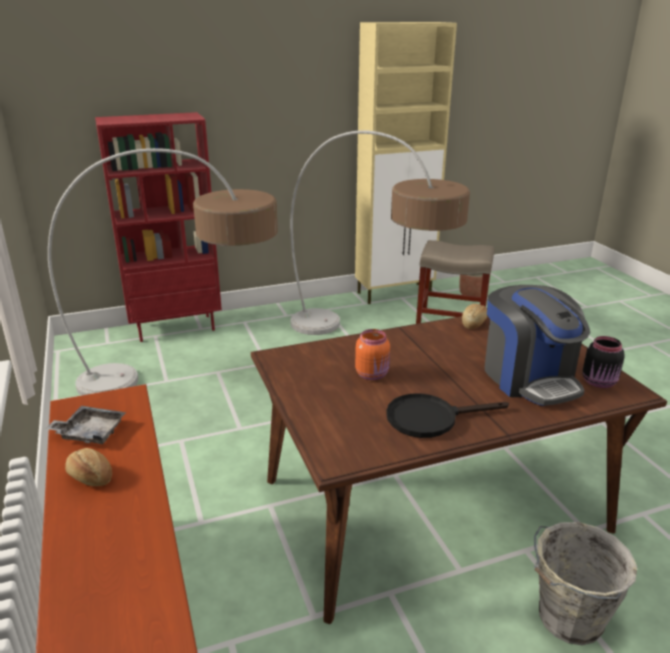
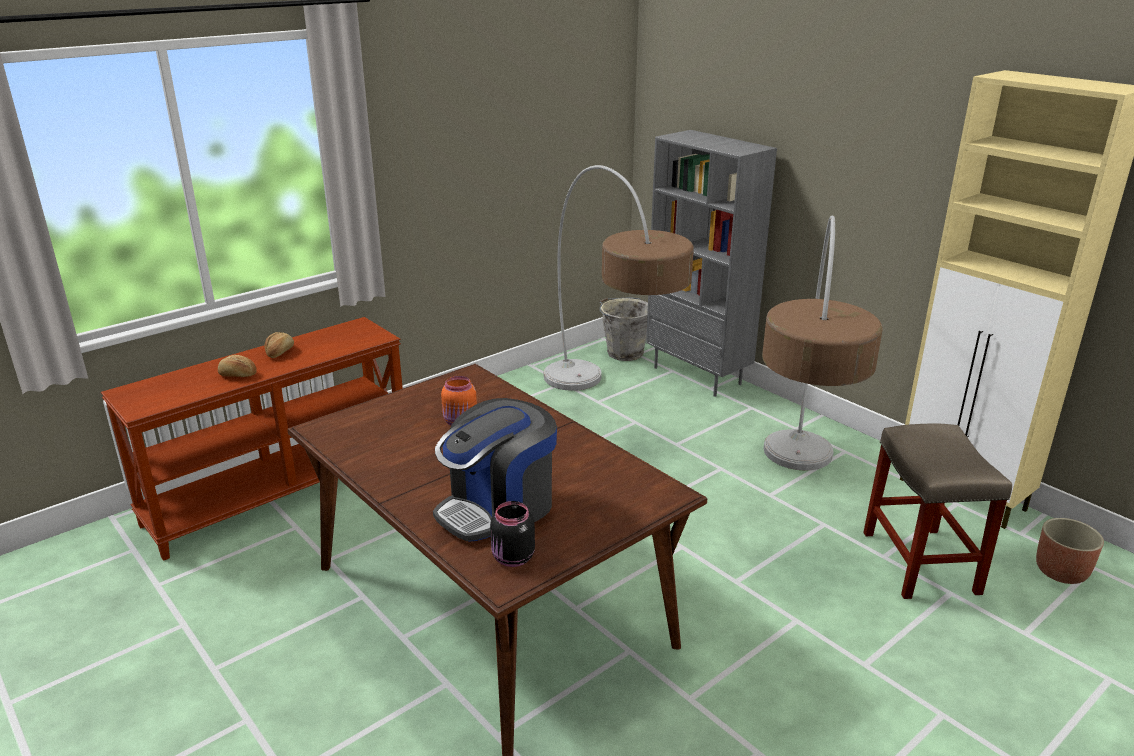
camera: 70 degrees right, 0 degrees up
(90, 432) = (329, 338): grey tray -> none
(176, 328) = (698, 376): red bookcase -> grey bookcase
(430, 418) = (394, 460): black frying pan -> none
(474, 323) = (617, 464): bread -> bread (237, 375)
(568, 619) = (358, 722): grey bucket -> grey bucket (624, 353)

